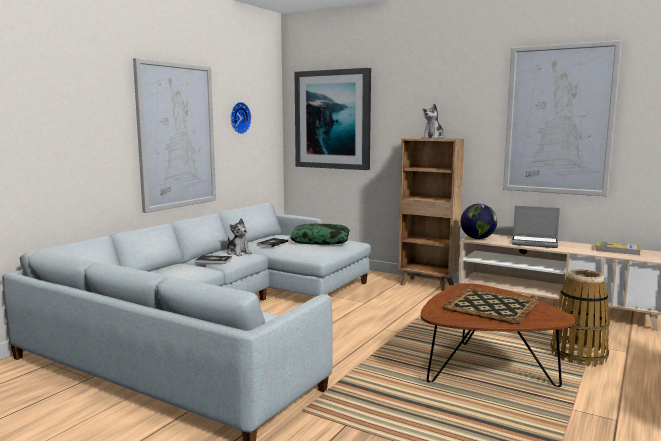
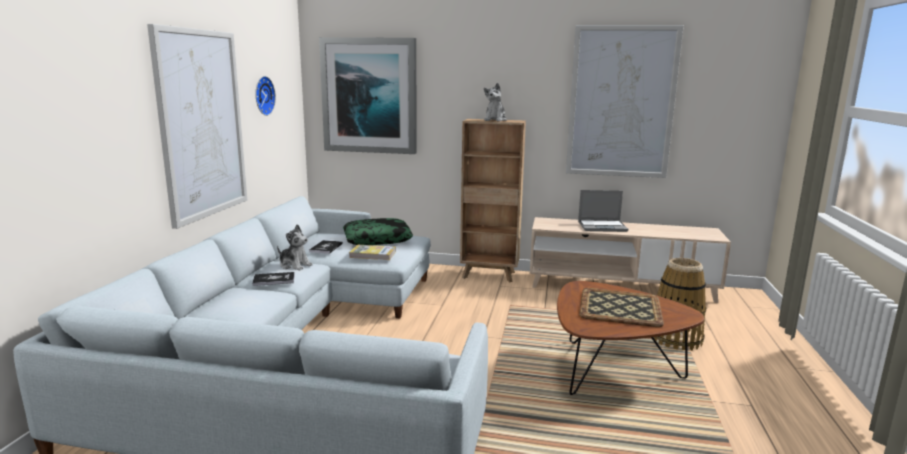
camera: 20 degrees left, 5 degrees up
(477, 238) = (546, 225): globe -> none
(617, 250) = (678, 229): book -> book (373, 254)

